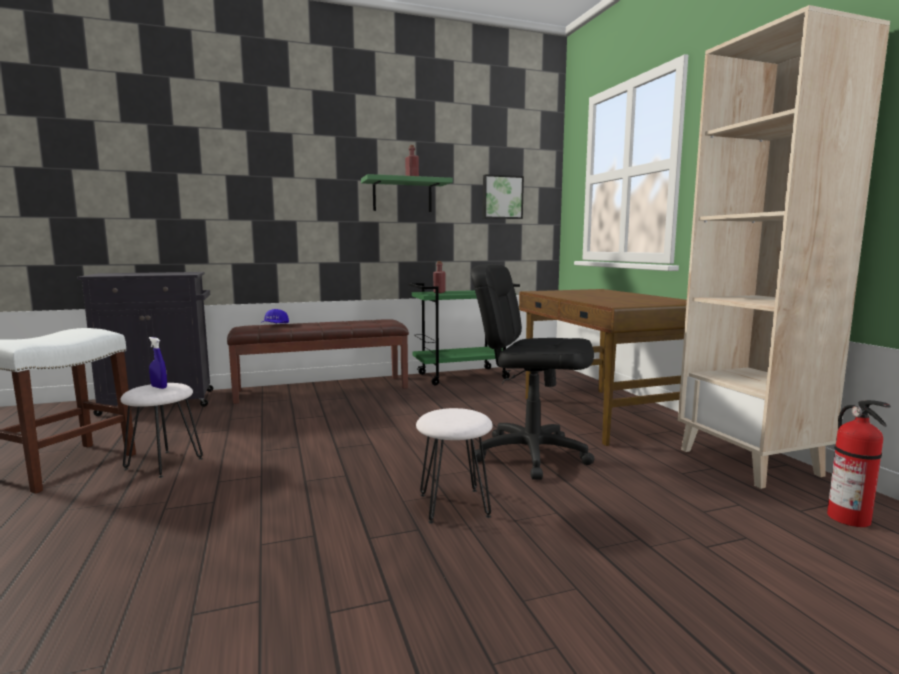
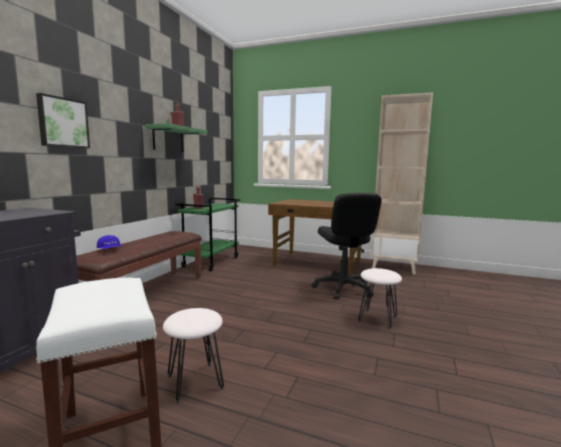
camera: 50 degrees left, 0 degrees up
(159, 387) = (193, 315): blue spray bottle -> none
(502, 197) = (212, 143): picture -> picture (63, 122)
(531, 455) = (343, 288): black office chair -> black office chair turned 75 degrees counterclockwise
(850, 519) = (445, 275): fire extinguisher -> none

